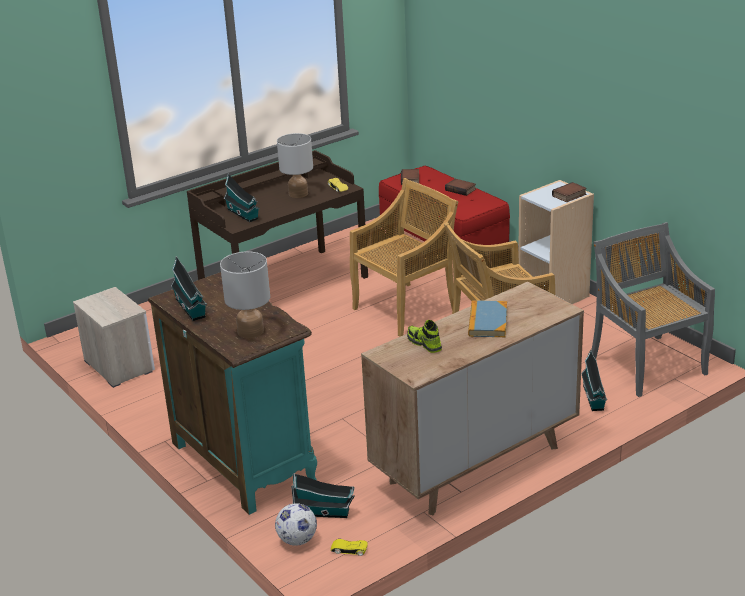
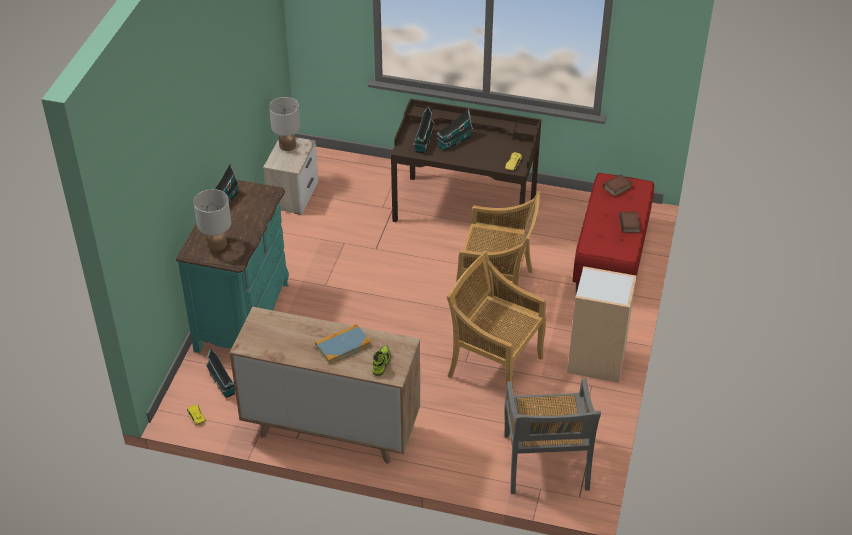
camera: 50 degrees right, 15 degrees up
(297, 540) = (187, 387): football -> none
(298, 194) = (481, 150): grey table lamp -> grey table lamp (287, 146)
(424, 343) = (288, 329): shoe -> shoe (381, 363)
(569, 195) = (611, 295): book -> none
(593, 399) = (469, 454): toy house -> toy house (453, 142)
(647, 364) = (545, 464): grey chair -> grey chair turned 150 degrees clockwise

